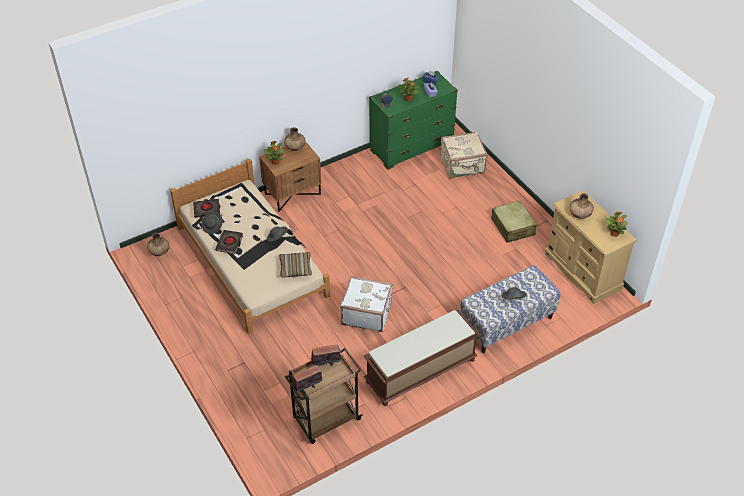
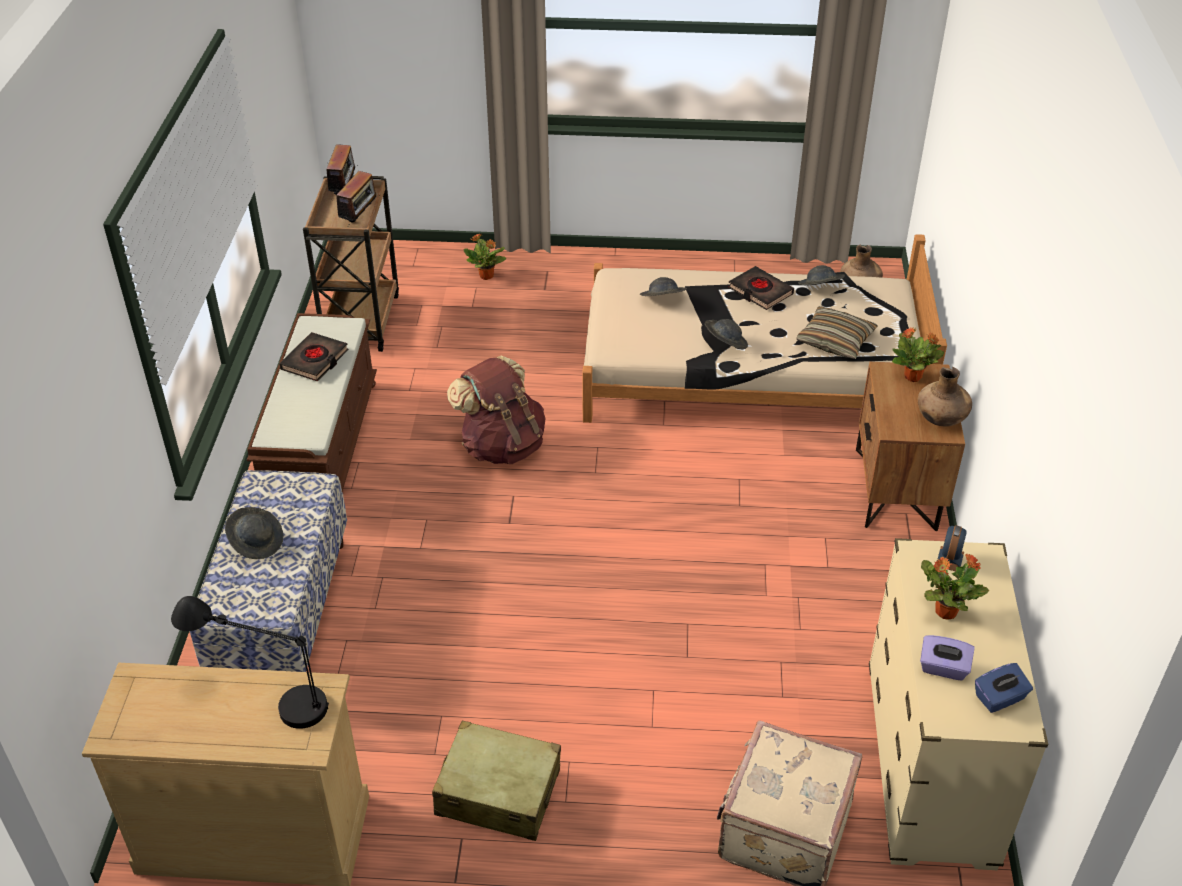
camera: 125 degrees right, 5 degrees down
(207, 209) = (870, 296): black book -> black book (315, 360)
(261, 271) = (662, 301): none -> grey hat
(295, 268) = (633, 337): pillow -> pillow (835, 341)
(366, 313) = (502, 446): white suitcase -> brown backpack
(411, 147) = (929, 766): green dresser -> beige dresser
(580, 214) = (264, 699): brown vase -> black table lamp
(614, 233) = (145, 722): potted plant -> potted plant (486, 276)

